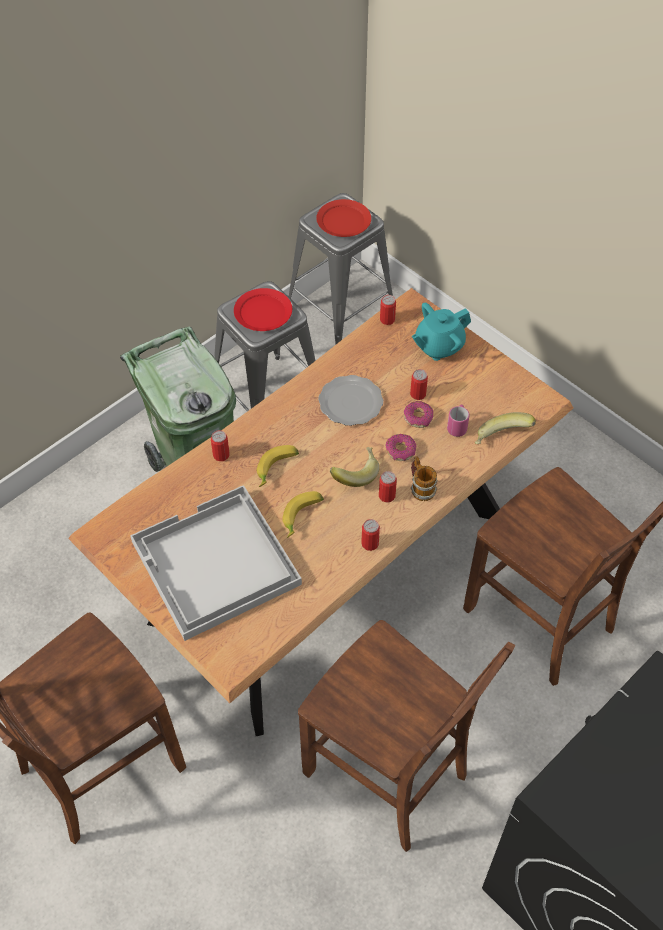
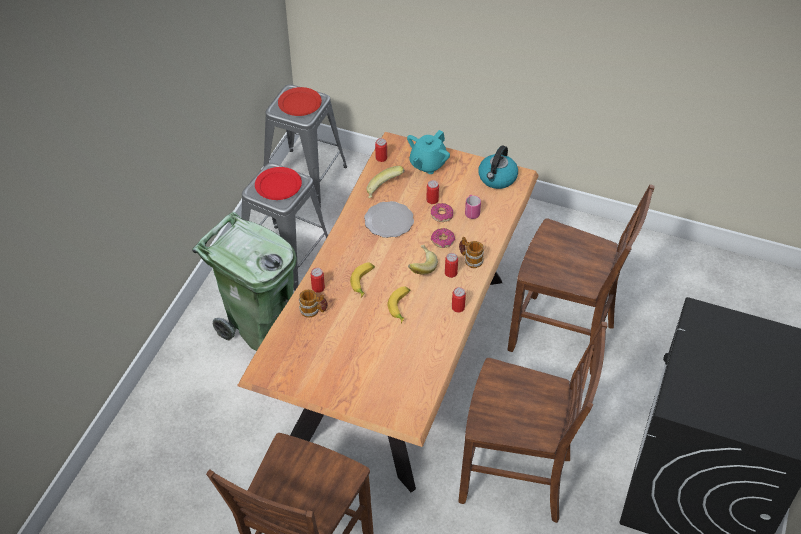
camera: 25 degrees left, 5 degrees down
(199, 481) = (313, 311): none -> mug
(215, 564) = (359, 361): white tray -> none
(501, 439) = (505, 210): banana -> banana (384, 190)
(514, 394) = (497, 178): none -> kettle

